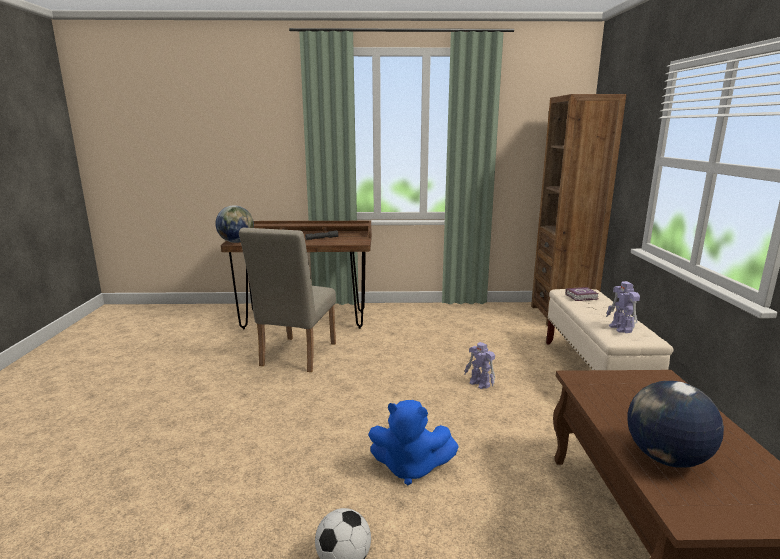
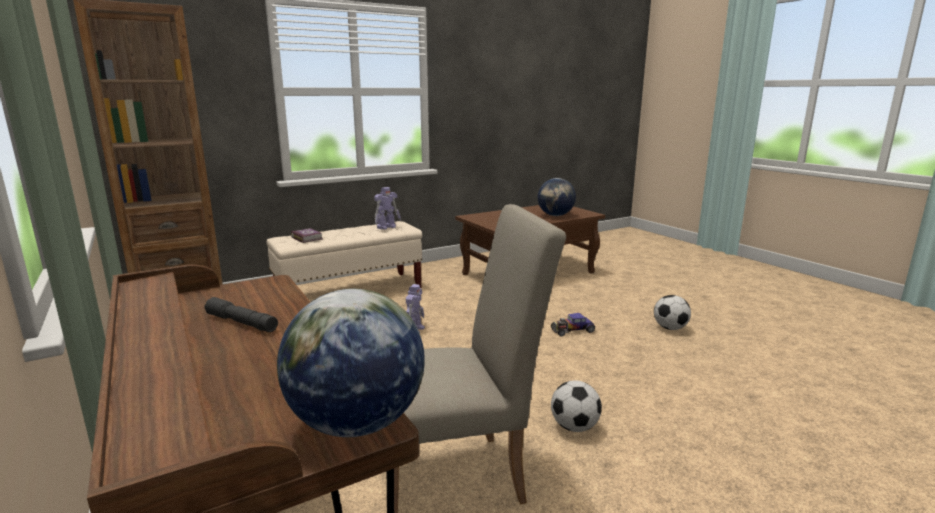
camera: 120 degrees left, 0 degrees up
(282, 399) = (574, 427): none -> football
(410, 468) = (572, 330): blue plush toy -> toy car

